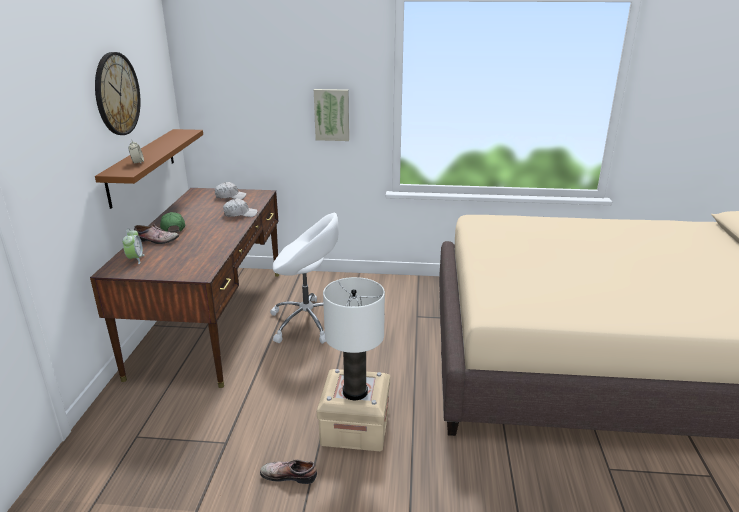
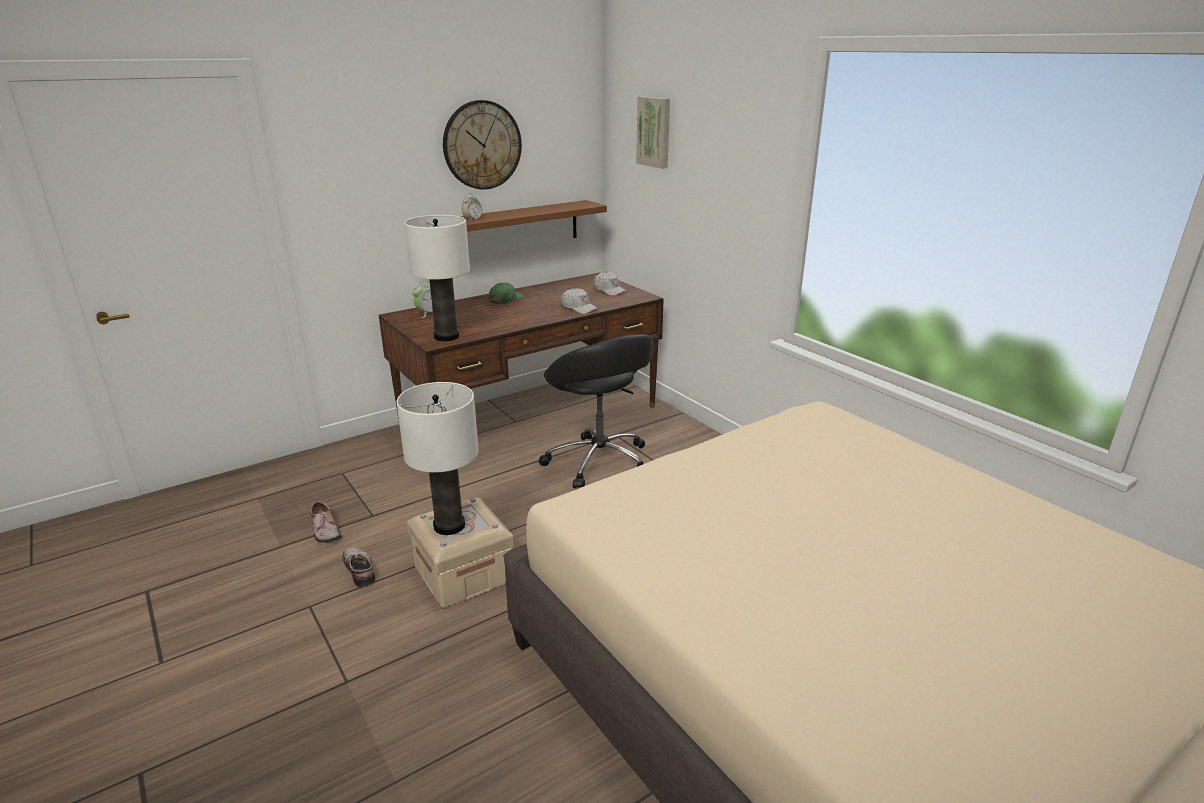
camera: 50 degrees right, 0 degrees up
(156, 240) = (472, 305): shoe -> shoe (324, 530)
(197, 267) = (446, 336): none -> white table lamp
(308, 322) = (599, 462): white office chair -> black office chair
(332, 114) = (731, 212): picture -> picture (655, 132)

